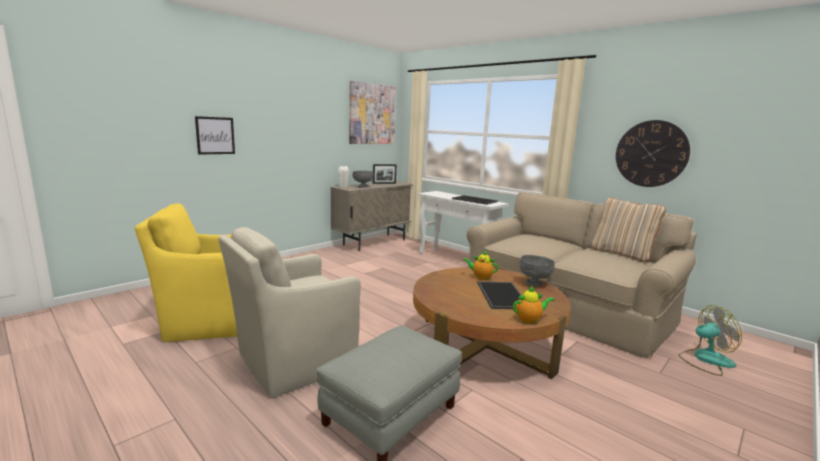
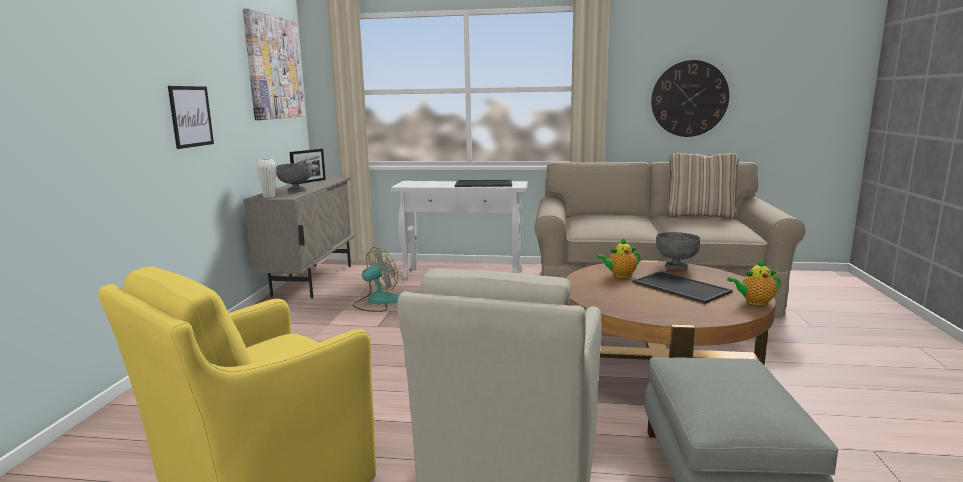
camera: 35 degrees left, 0 degrees up
(215, 135) = (63, 118): picture -> picture (191, 116)
(529, 319) = (754, 302): teapot -> teapot turned 135 degrees counterclockwise
(705, 360) = (814, 302): fan -> fan (376, 302)

